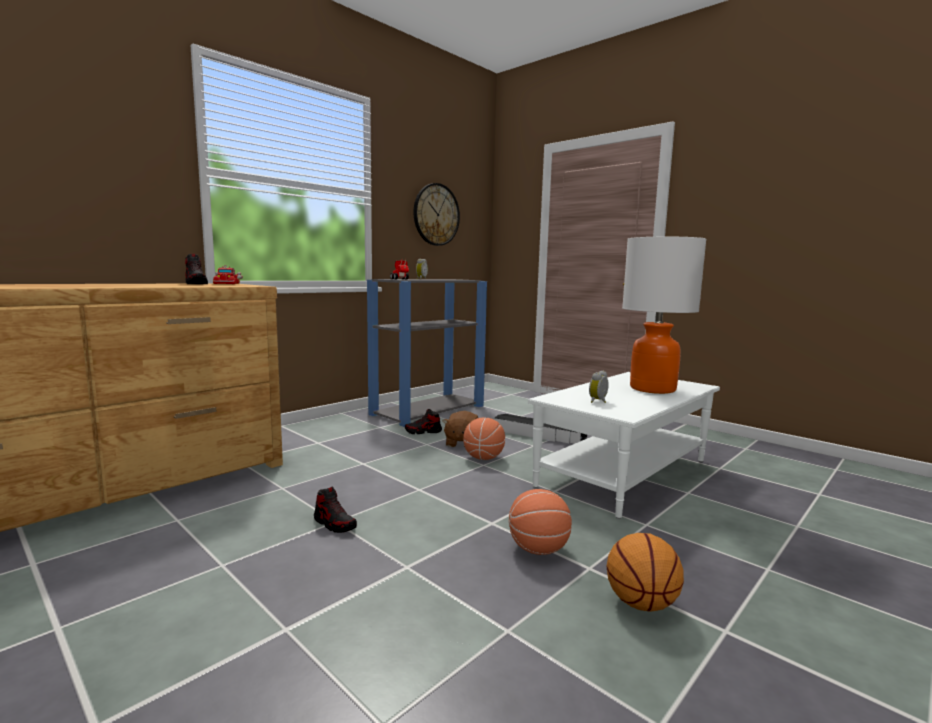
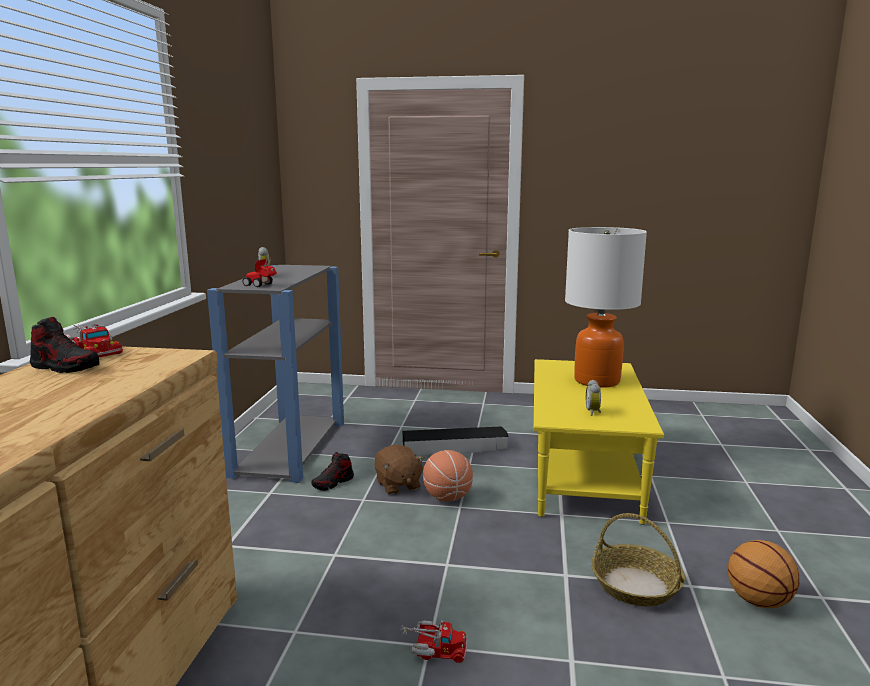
camera: 35 degrees left, 5 degrees up
(335, 524) = (433, 649): shoe -> toy truck
(436, 214) = (236, 174): wall clock -> none
(538, 549) = (636, 585): basketball -> basket
(623, 473) = (584, 472): white coffee table -> yellow coffee table

